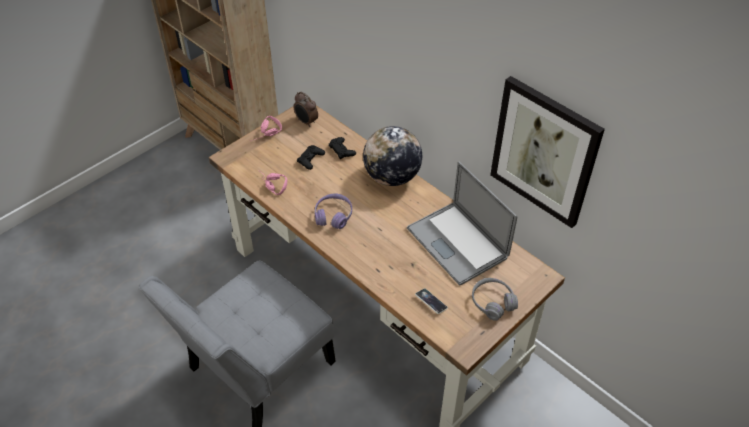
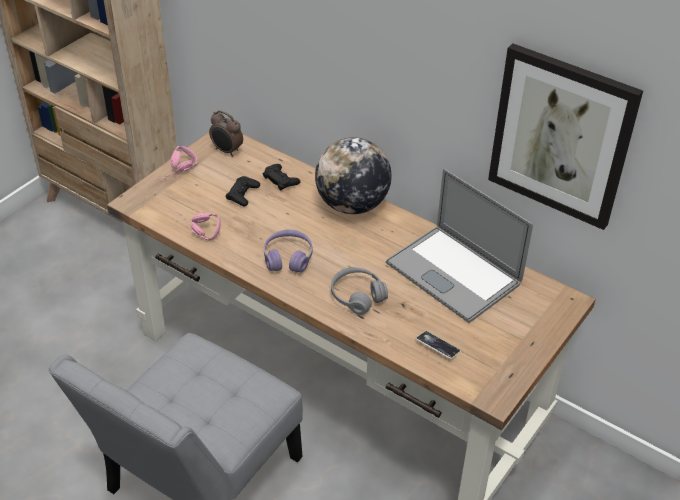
camera: 10 degrees left, 5 degrees down
(492, 302) = (514, 338): grey headphones -> grey headphones (357, 296)

